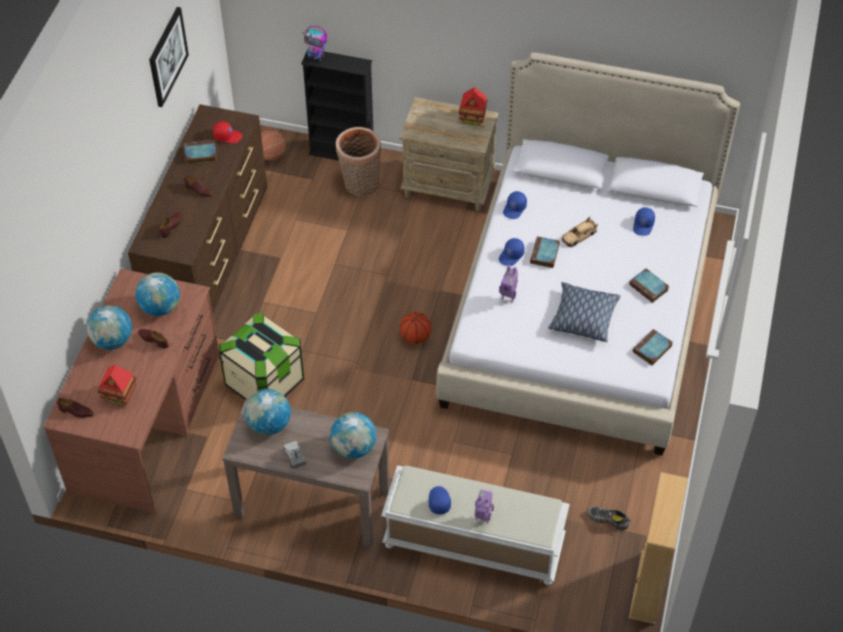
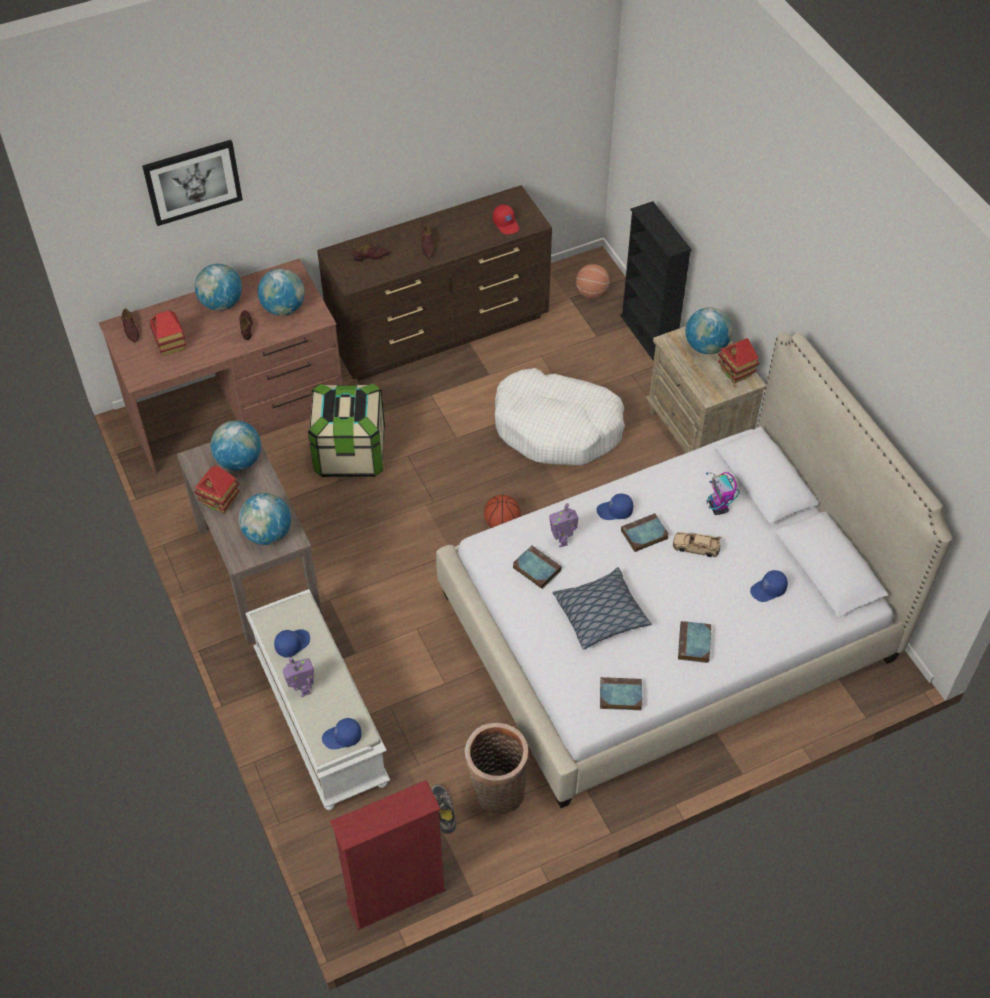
camera: 50 degrees right, 0 degrees up
(167, 56) = (474, 102): picture -> picture (193, 181)
(199, 154) = (467, 221): book -> book (535, 569)
(295, 458) = (220, 501): toy truck -> toy house
(316, 57) = (649, 213): toy robot -> toy robot (718, 508)
(360, 185) = (626, 371): basket -> basket (496, 791)
(367, 253) = (557, 428): none -> white dog bed
(436, 117) = (706, 346): none -> globe
(515, 209) = (674, 477): blue cap -> blue cap (342, 737)
(648, 587) = (396, 896): beige bookcase -> red bookcase

